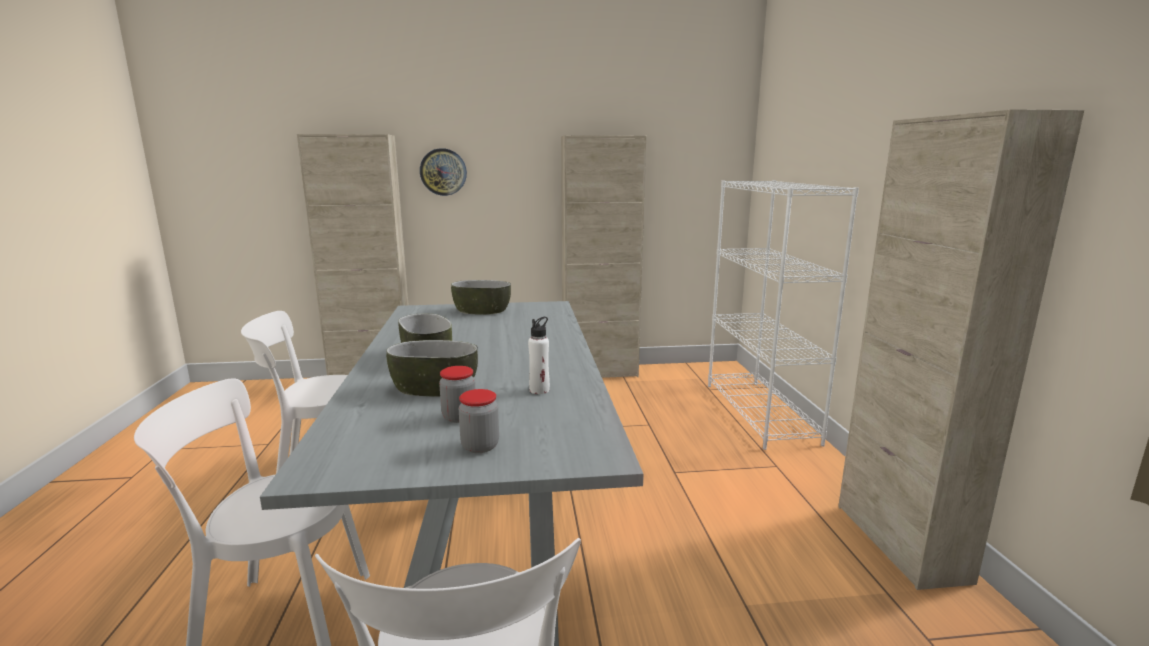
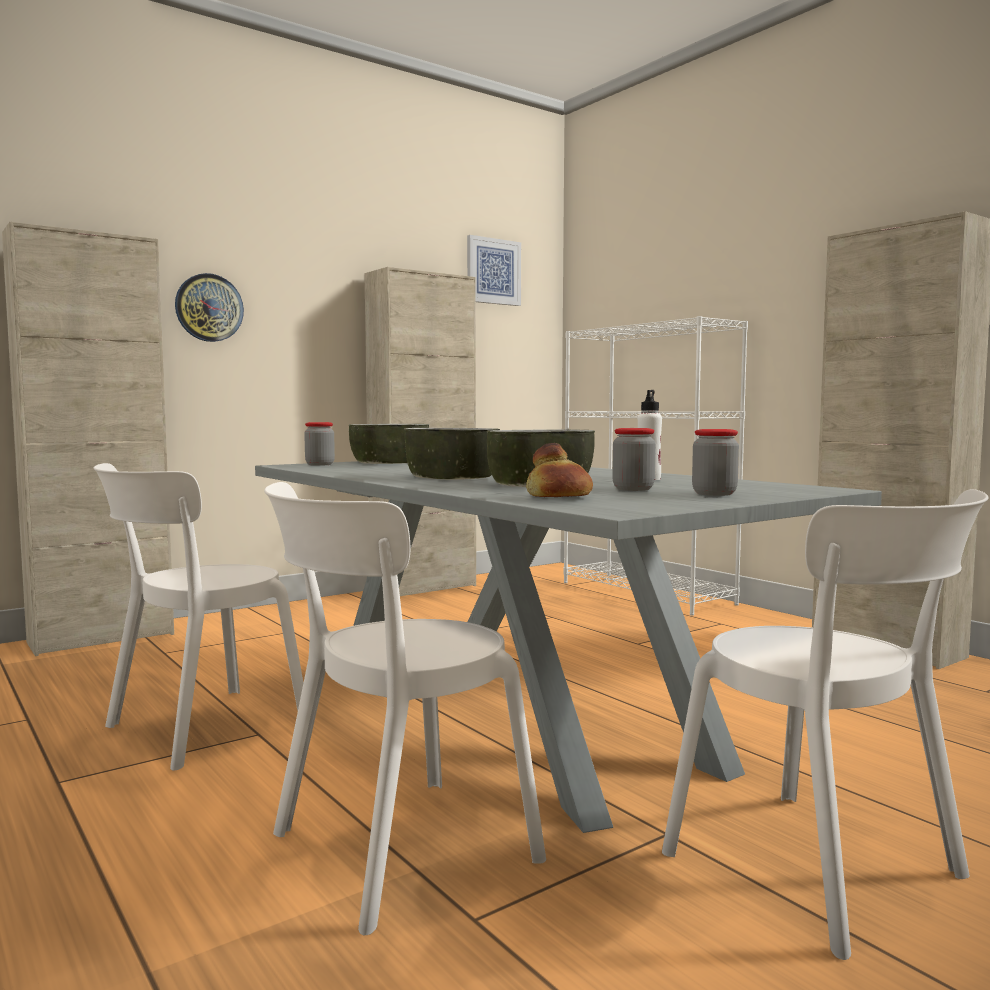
camera: 30 degrees left, 10 degrees down
(364, 426) = (558, 497): none -> bread
(431, 310) = (320, 464): none -> jar
(681, 123) = (493, 271): none -> picture

